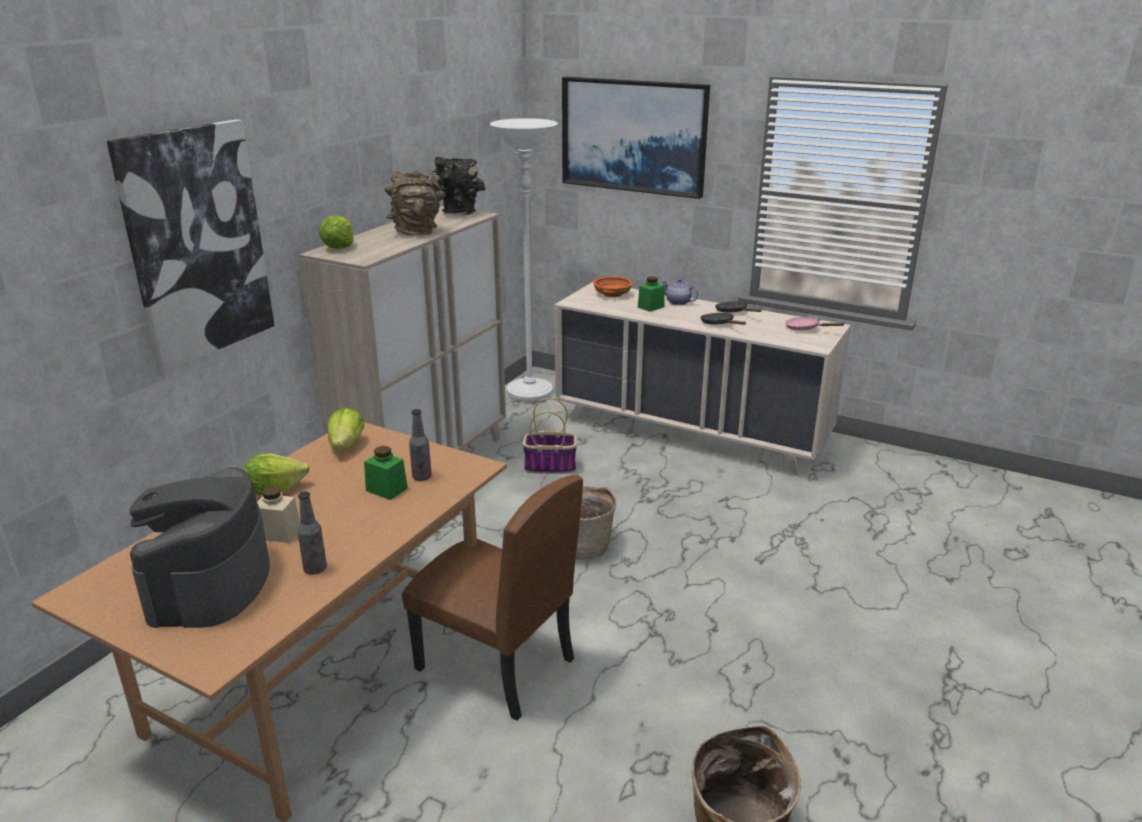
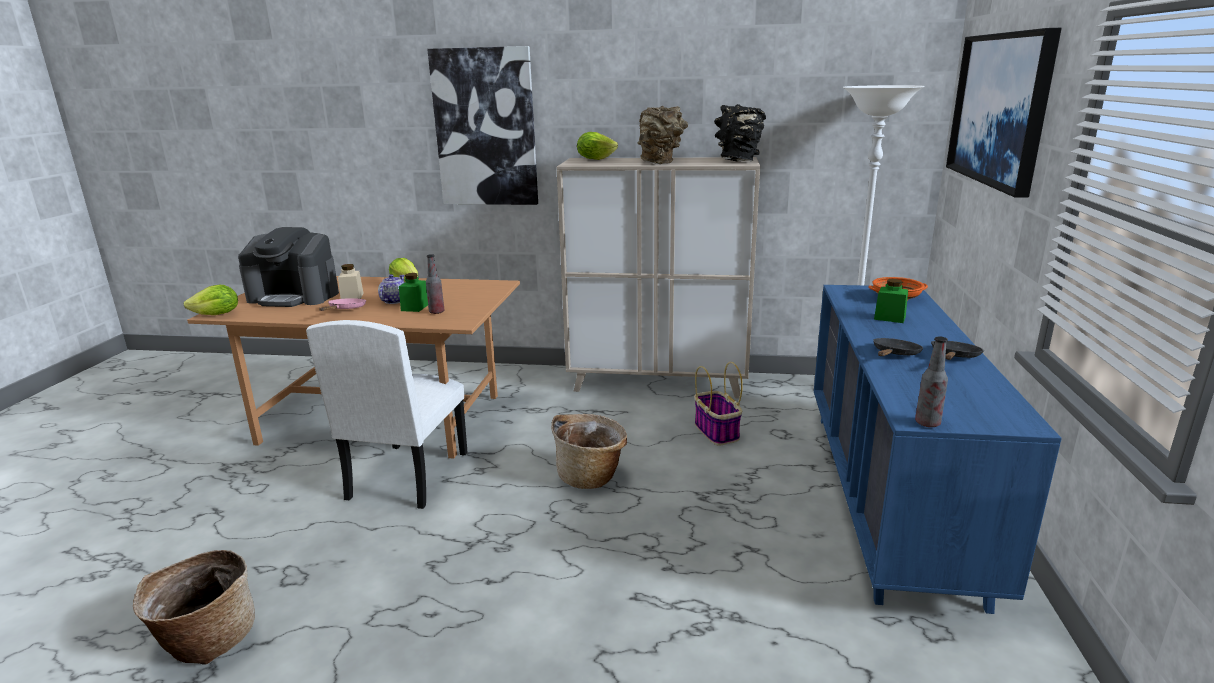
camera: 70 degrees right, 5 degrees down
(209, 583) = (295, 296): coffee machine -> coffee machine turned 150 degrees counterclockwise
(315, 569) = (309, 312): bottle -> bottle (927, 423)
(347, 445) = (475, 287): lettuce -> lettuce (217, 315)
(494, 665) = (407, 475): brown chair -> white chair
(678, 302) = (931, 327): teapot -> teapot (394, 301)
(691, 432) = (889, 497): beige dresser -> blue dresser
(806, 329) = (974, 406): pink frying pan -> pink frying pan (345, 310)

